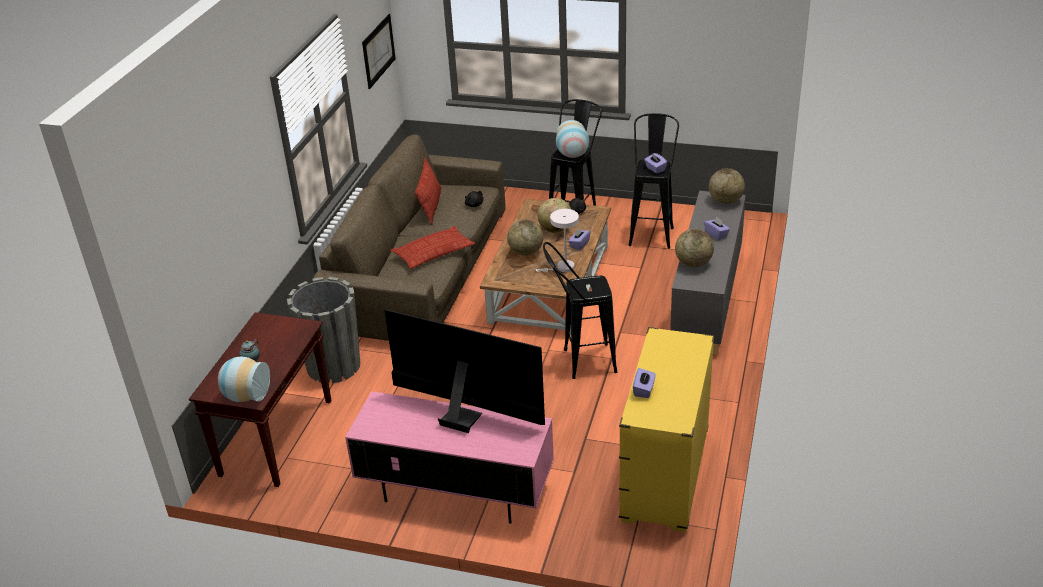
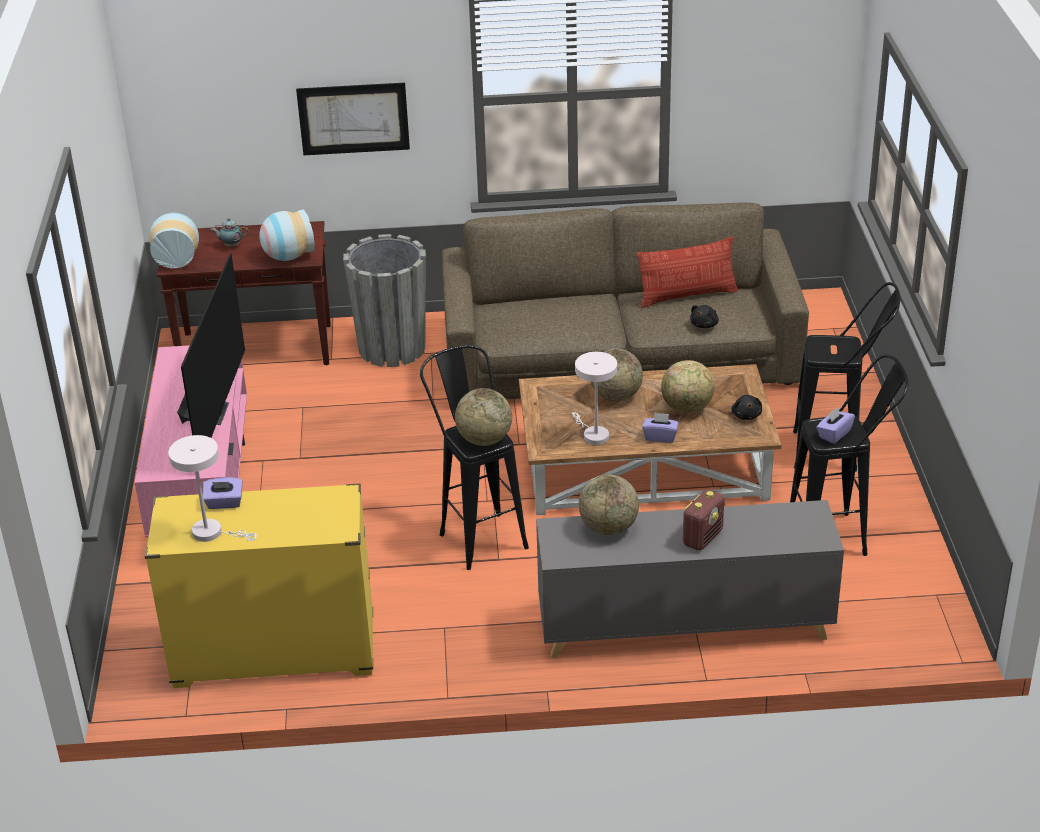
camera: 70 degrees right, 0 degrees up
(378, 50) = (791, 75): picture -> picture (353, 118)
(433, 252) = (571, 324): pillow -> none
(572, 155) = (825, 352): vase -> vase (287, 256)
(677, 399) = (212, 532): none -> white table lamp
(716, 234) = (702, 537): purple tissue box -> radio
(725, 201) = (809, 531): globe -> globe (484, 440)

